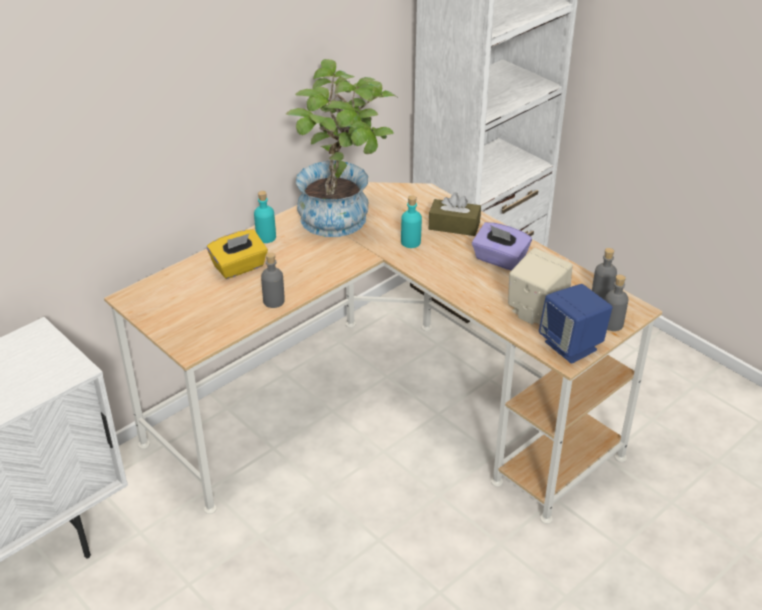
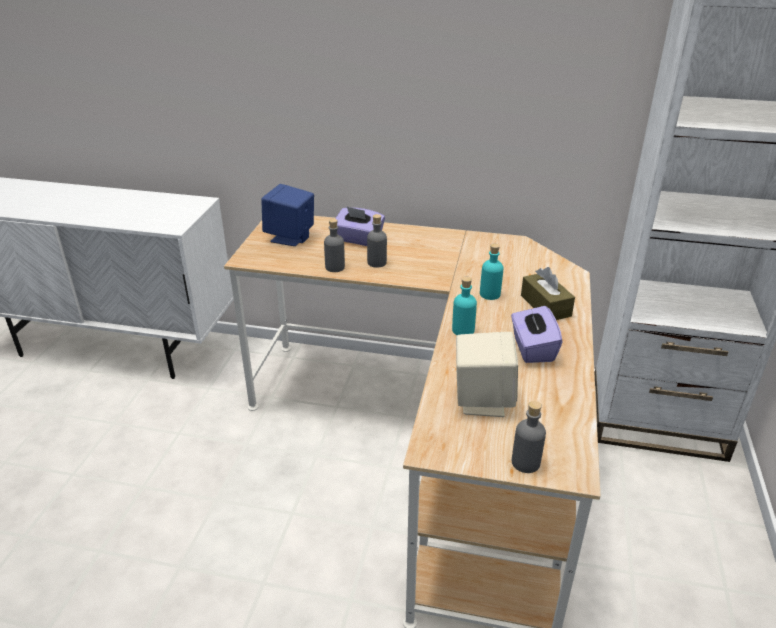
camera: 55 degrees right, 5 degrees down
(239, 267) = (358, 239): yellow tissue box -> purple tissue box
(266, 237) = (407, 234): turquoise bottle -> turquoise bottle (463, 330)
(343, 220) = (473, 254): potted plant -> none
(571, 346) = (454, 446): blue speaker -> blue speaker (290, 237)
(601, 296) = (563, 437): grey bottle -> grey bottle (377, 262)

